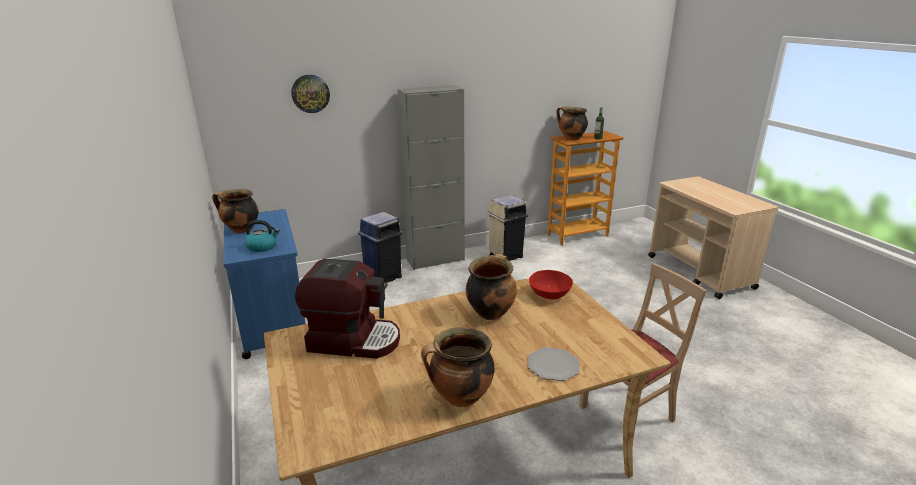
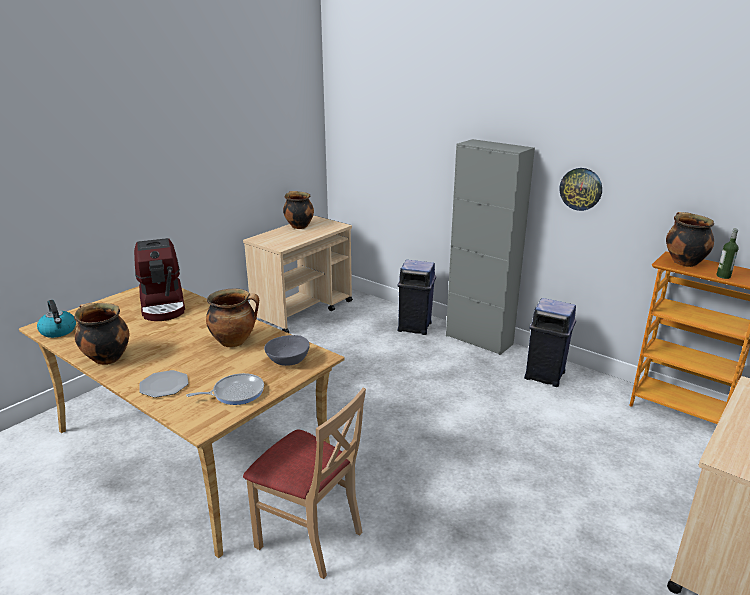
camera: 60 degrees right, 0 degrees up
(262, 247) = (278, 240): kettle -> kettle (59, 331)
(273, 321) = (303, 310): blue cart -> beige cart
(310, 93) = (399, 128): wall clock -> wall clock (581, 189)
(506, 255) = (545, 375): beige trash can -> blue trash can
(549, 294) = (288, 360): red bowl -> grey bowl
(592, 329) = (235, 393): none -> frying pan

